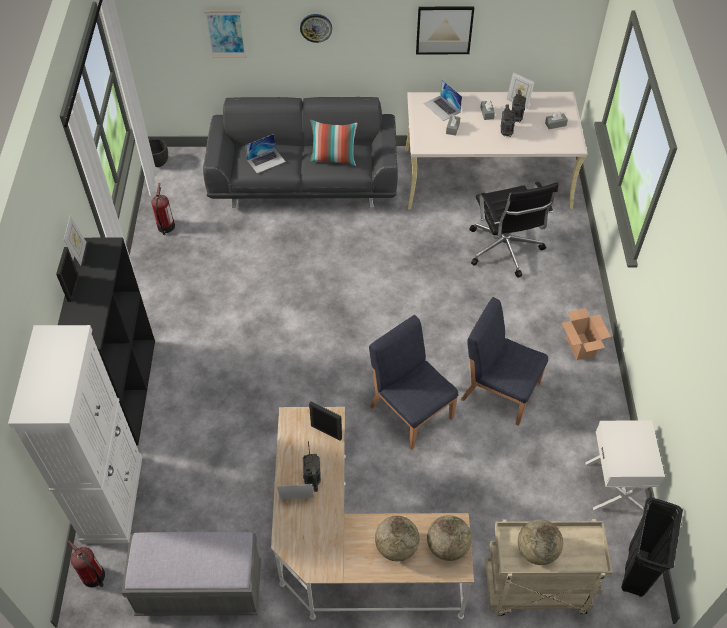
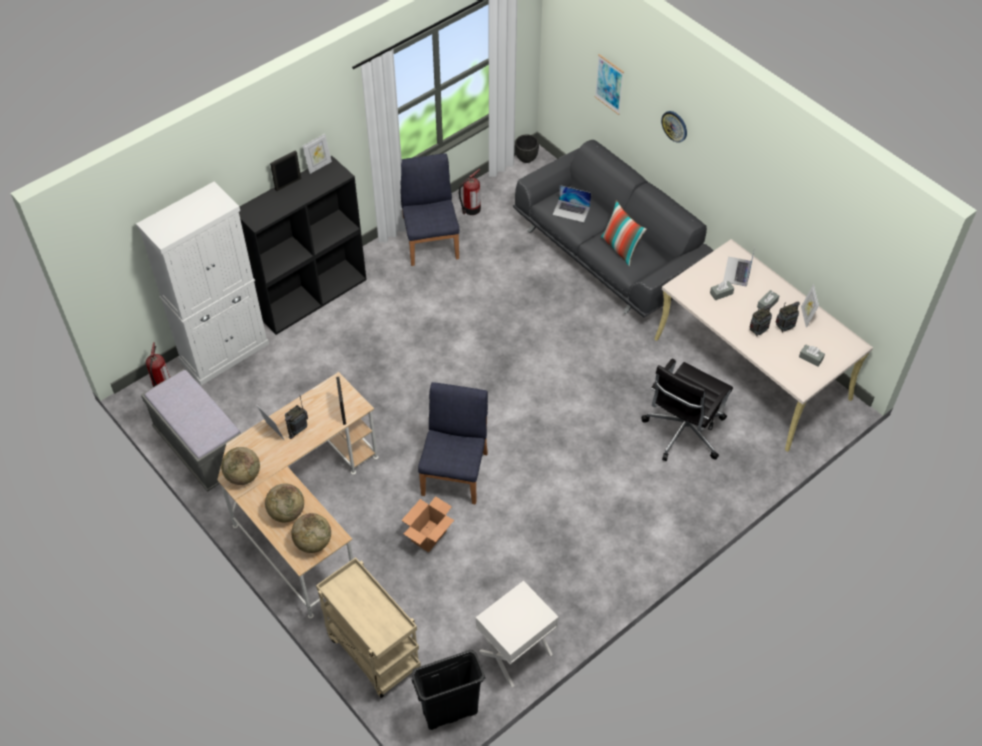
camera: 50 degrees right, 0 degrees up
(444, 30) = (773, 201): picture -> none
(499, 391) = (531, 518): blue chair -> blue chair (431, 241)
(536, 550) = (357, 599): globe -> globe (243, 476)
(580, 347) = (634, 549): cardboard box -> cardboard box (429, 536)

